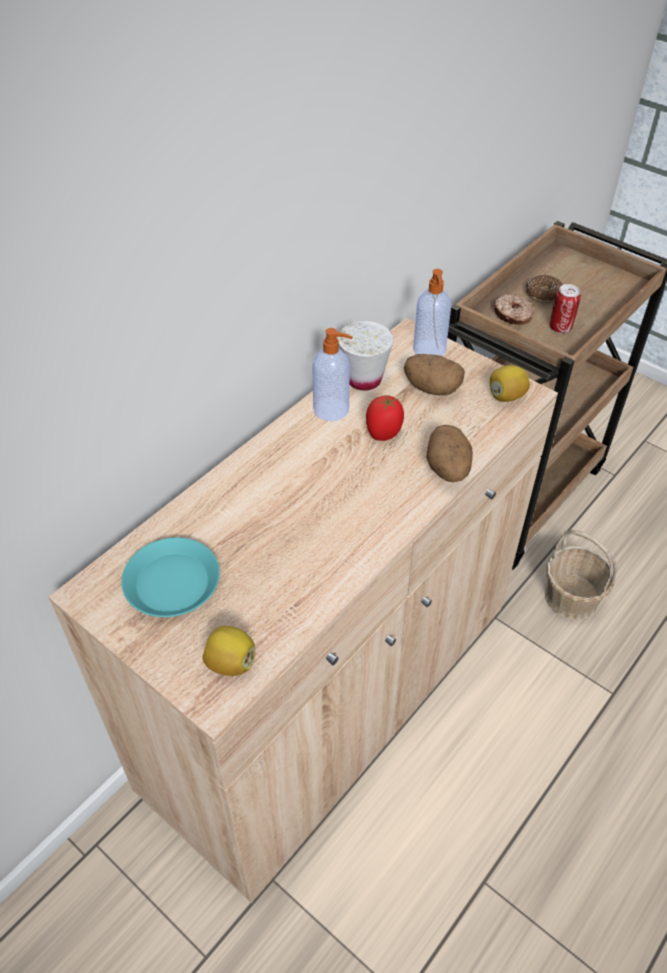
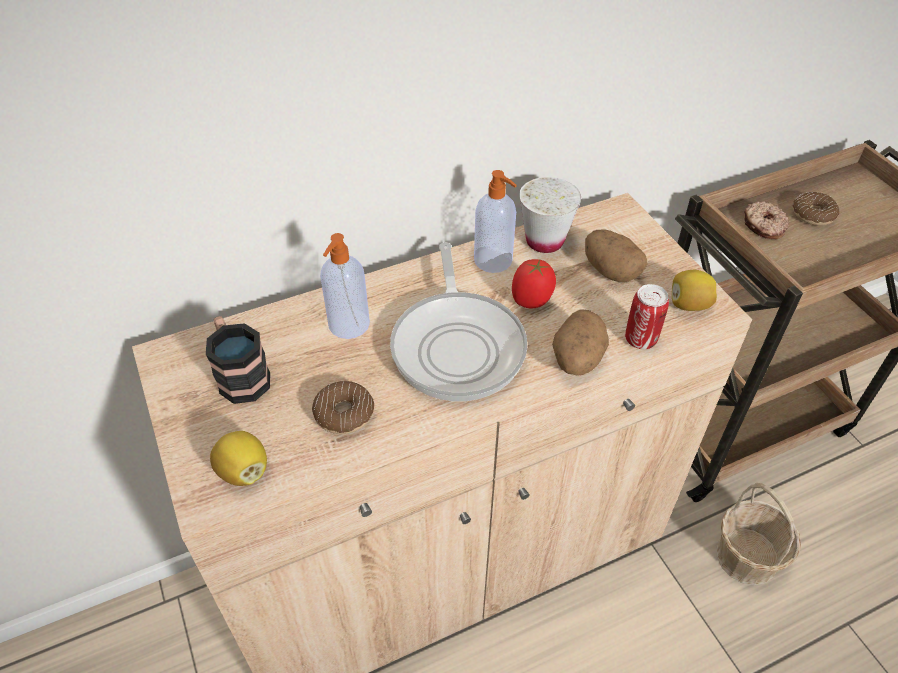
camera: 25 degrees right, 0 degrees up
(172, 583) = (240, 374): turquoise plate -> mug
(286, 582) = (344, 414): none -> donut
(346, 490) = (458, 345): none -> frying pan
(429, 350) = (632, 232): soap dispenser -> soap dispenser (348, 325)
(560, 327) = (812, 254): can -> can (640, 339)

